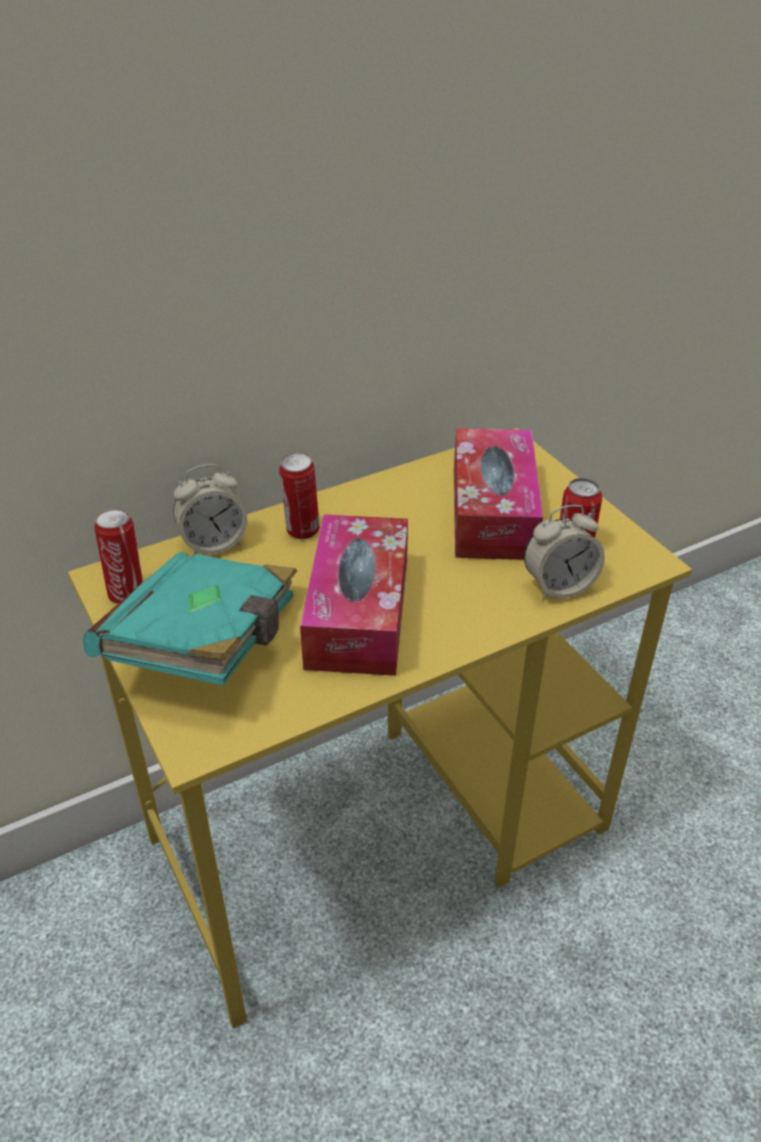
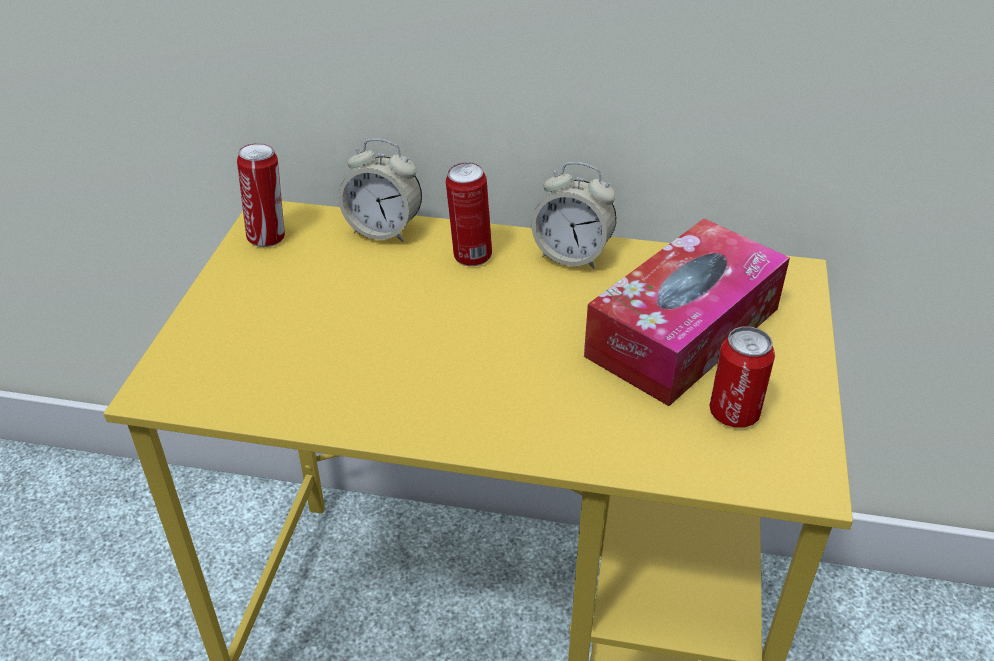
camera: 40 degrees right, 0 degrees up
(208, 644) = (272, 313): turquoise book -> none
(358, 612) = (426, 356): tissue box -> none
(559, 586) = (658, 446): alarm clock -> alarm clock (572, 255)

